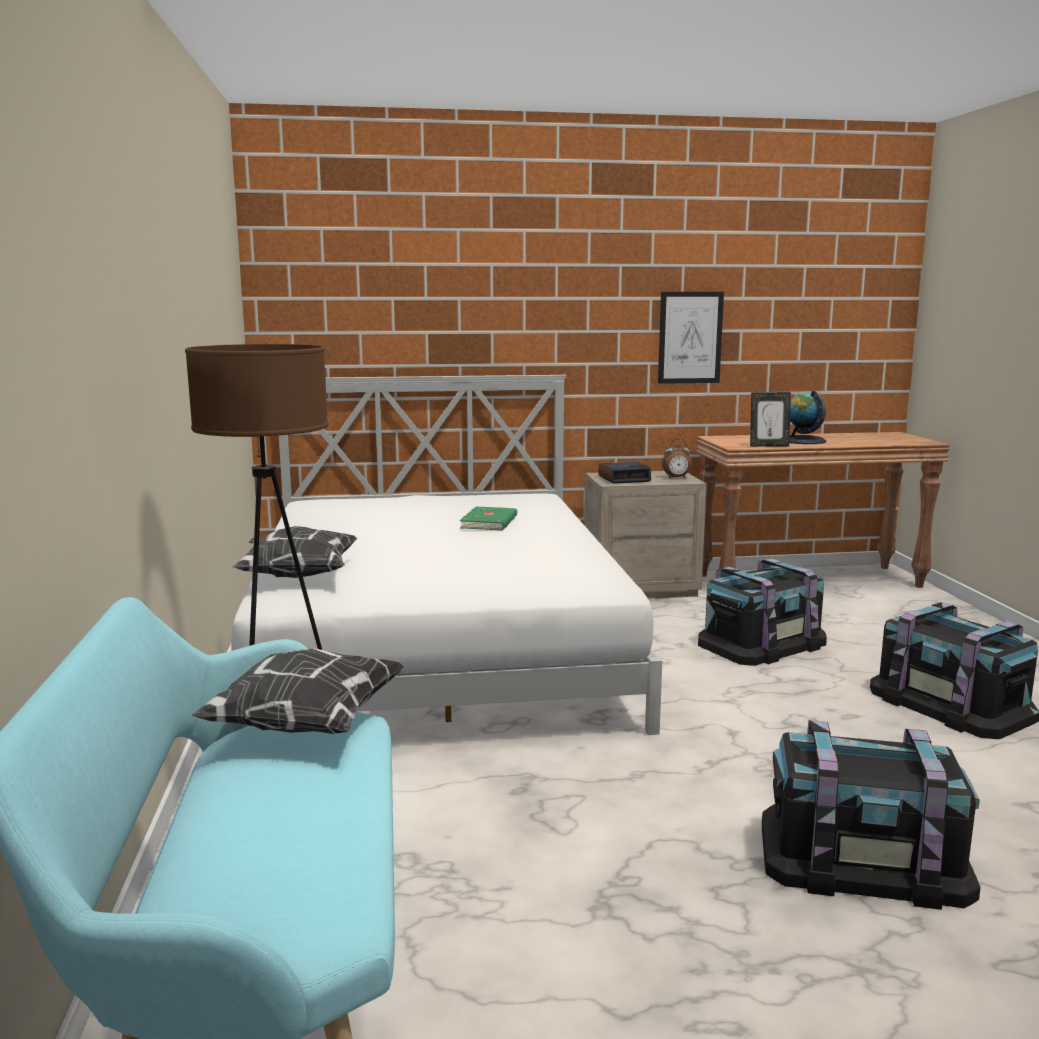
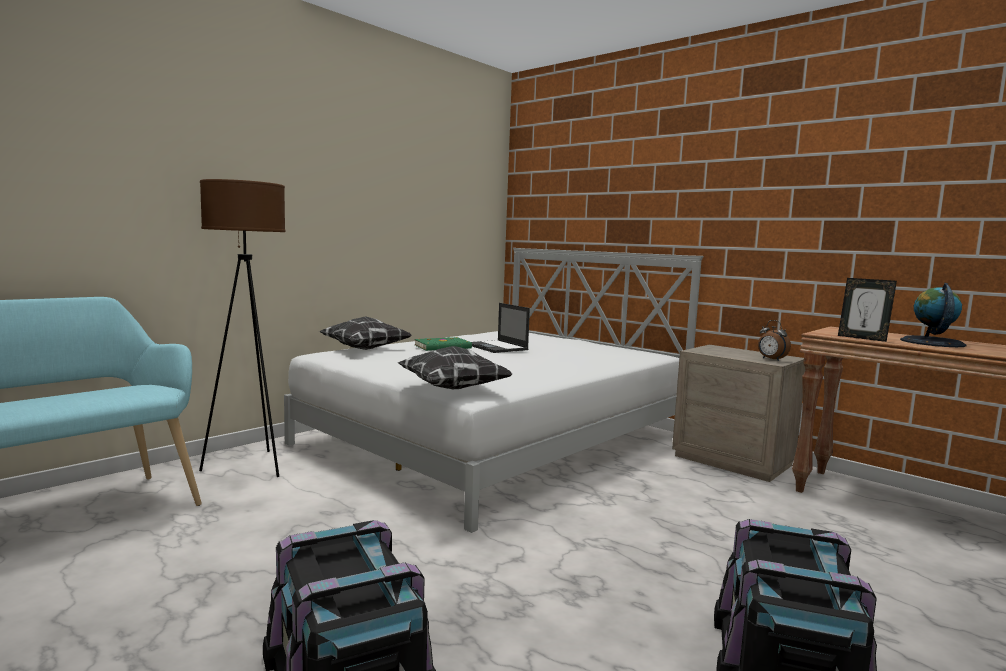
camera: 50 degrees right, 5 degrees down
(304, 723) = (146, 388): pillow -> pillow (454, 389)
(406, 528) = (497, 347): none -> laptop
(490, 522) = (555, 356): green book -> green book (443, 347)
(624, 478) = (721, 351): alarm clock -> none
(690, 337) = (831, 225): picture -> none
(761, 642) = (728, 528): black storage box -> none

